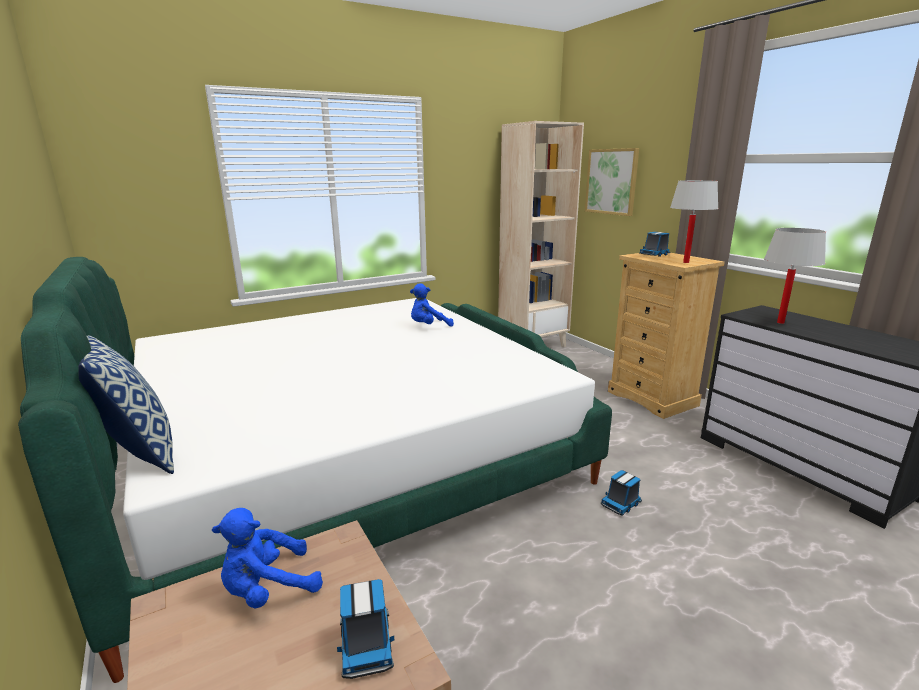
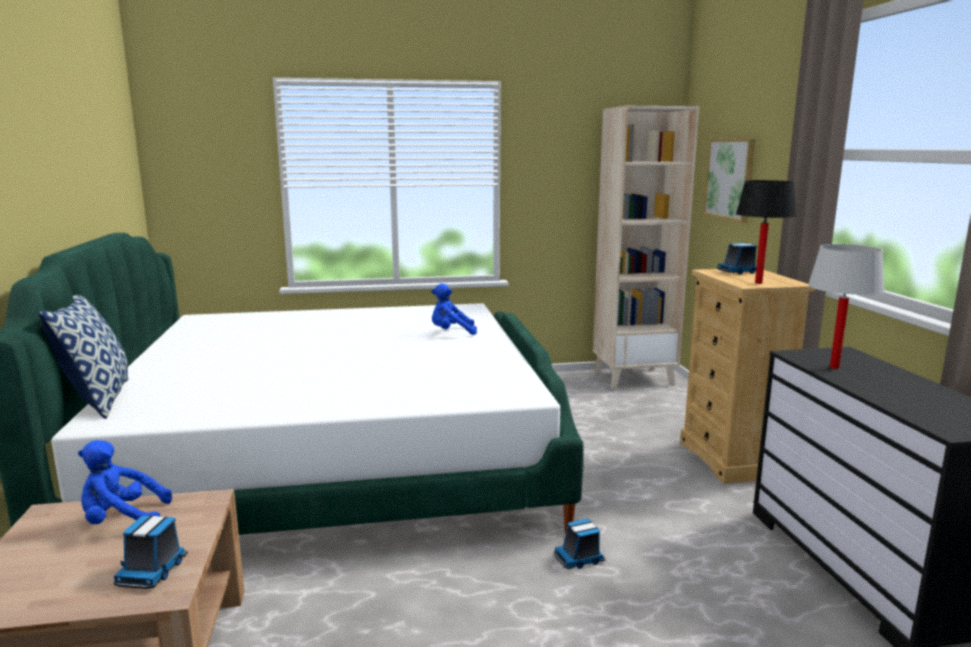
camera: 20 degrees right, 5 degrees down
(686, 262) = (758, 283): white table lamp -> black table lamp

